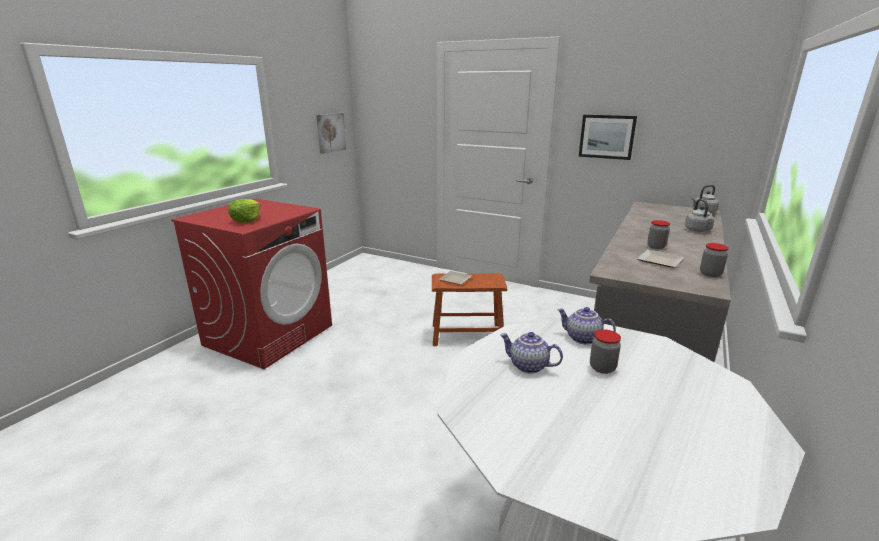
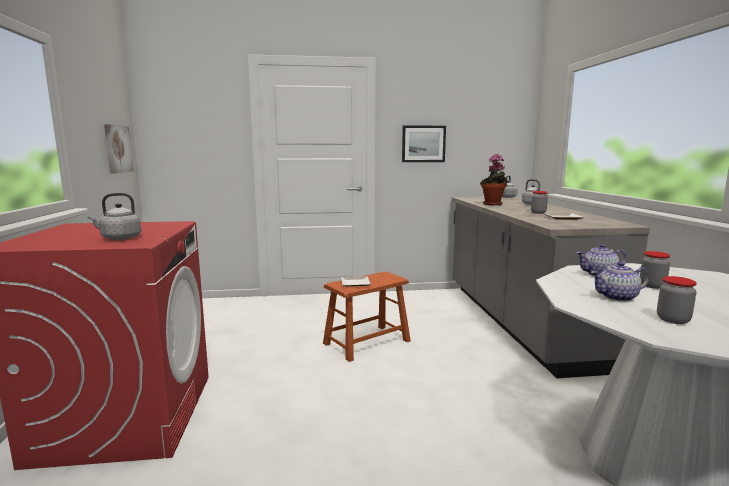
camera: 35 degrees left, 10 degrees down
(246, 220) = (119, 238): lettuce -> grey kettle
(643, 223) = (493, 204): none -> potted plant
(710, 274) = (605, 219): jar -> jar (673, 320)

